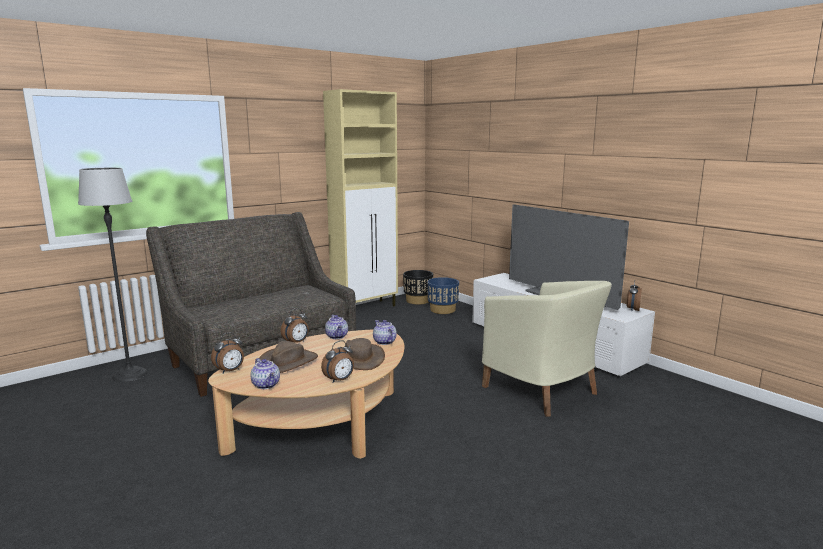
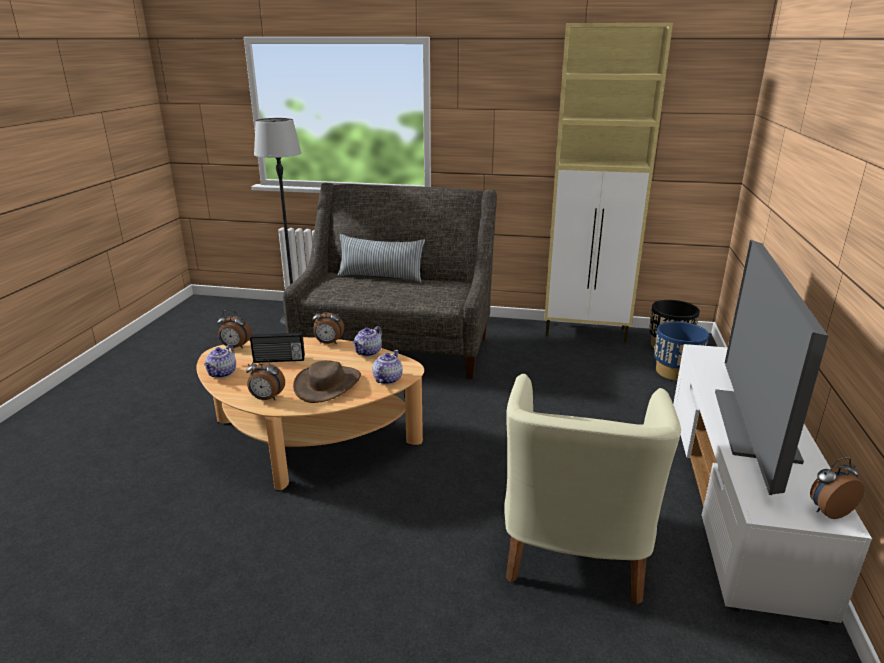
camera: 50 degrees right, 10 degrees up
(238, 299) = (381, 277): none -> pillow
(287, 362) = (279, 360): brown hat -> radio

